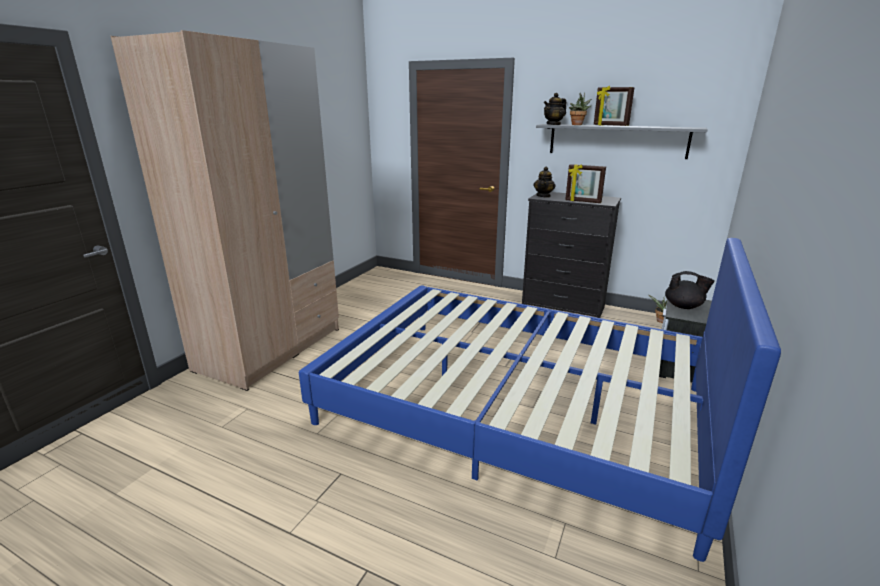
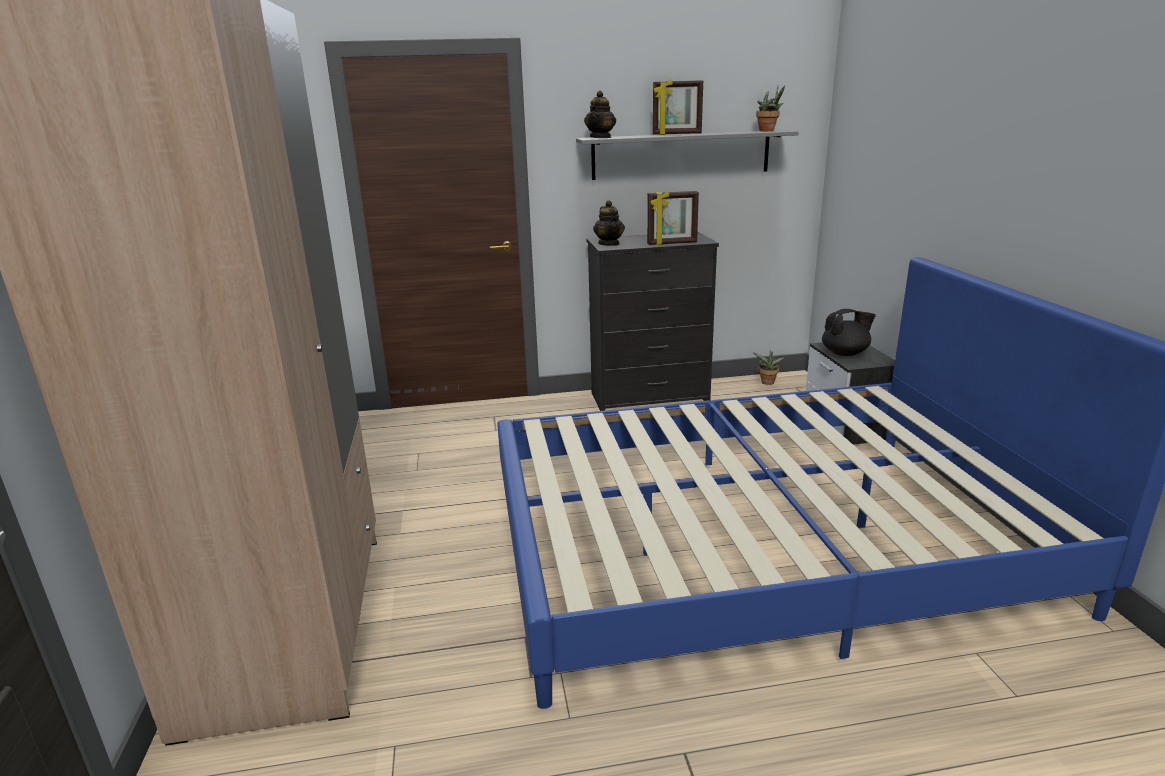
camera: 35 degrees left, 0 degrees up
(577, 125) = (634, 136): potted plant -> potted plant (768, 131)

